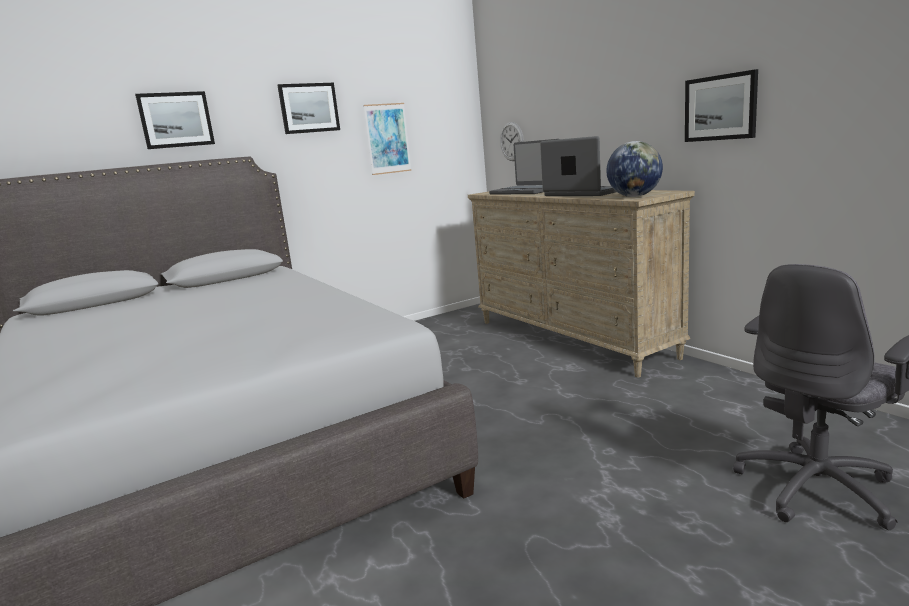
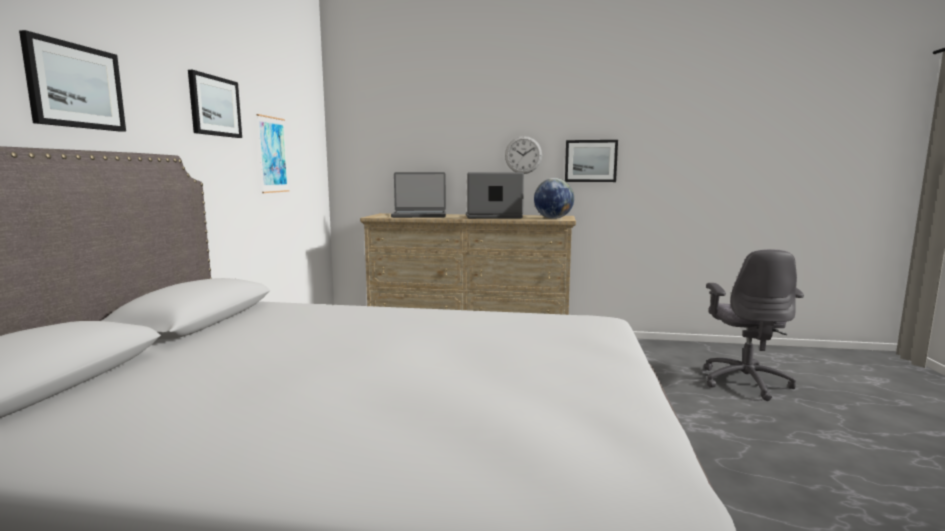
camera: 50 degrees left, 5 degrees down
(511, 141) = (373, 171): wall clock -> wall clock (523, 155)

